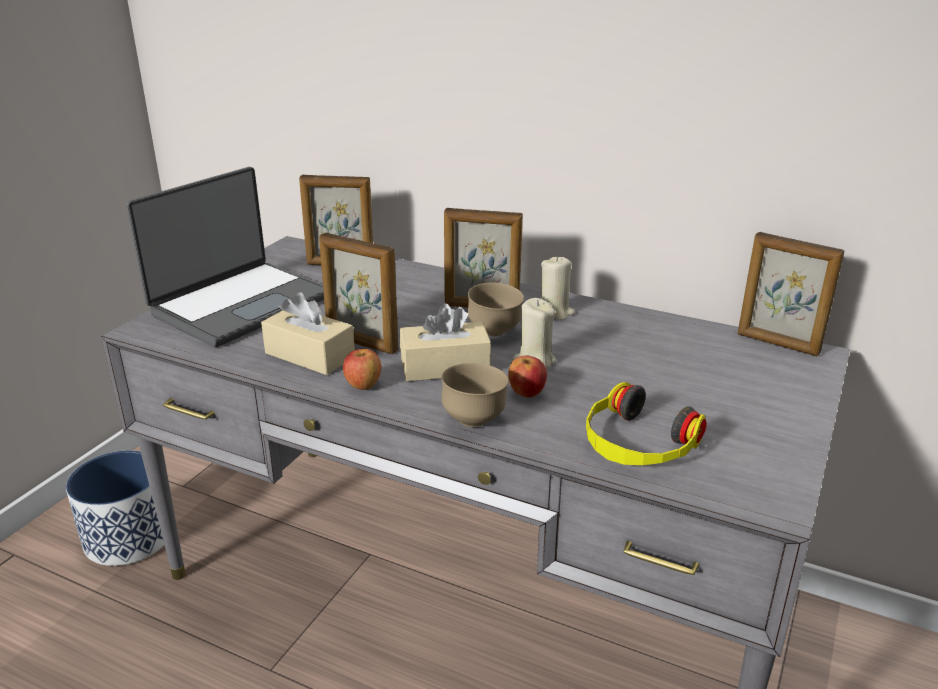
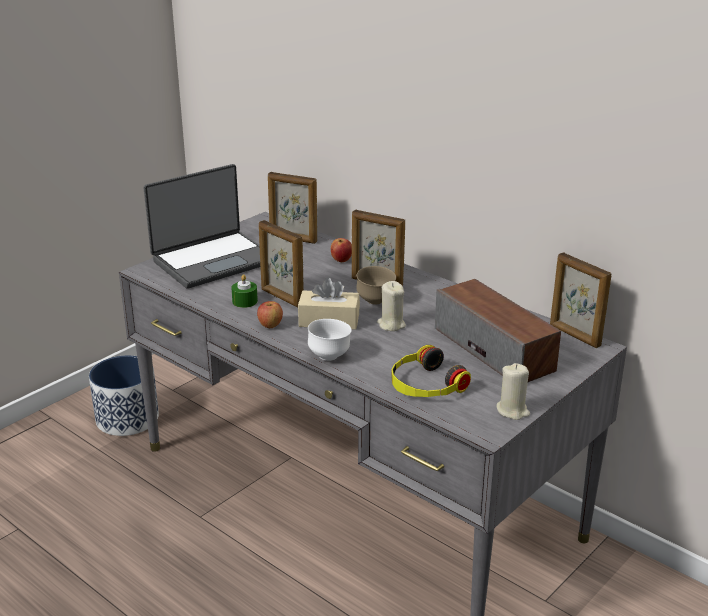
camera: 15 degrees right, 0 degrees up
(310, 355) = (245, 301): beige tissue box -> green candle
(474, 420) = (329, 356): brown bowl -> white bowl
(526, 393) = (373, 344): apple -> apple (341, 260)
(554, 312) = (427, 293): beige candle -> beige candle (512, 411)
(693, 376) = (494, 349): none -> speaker

